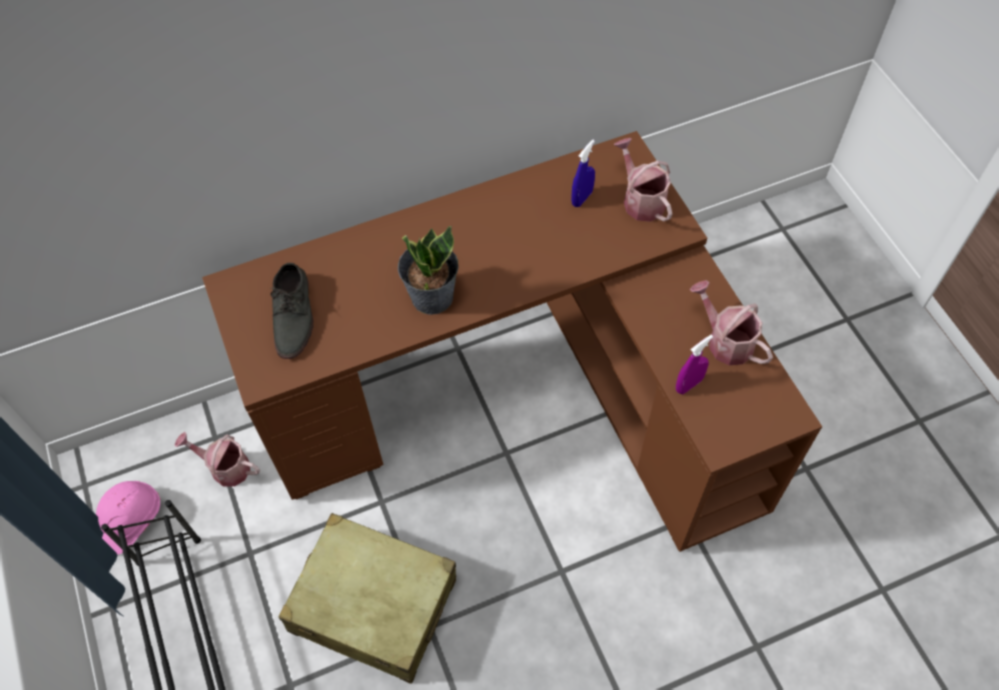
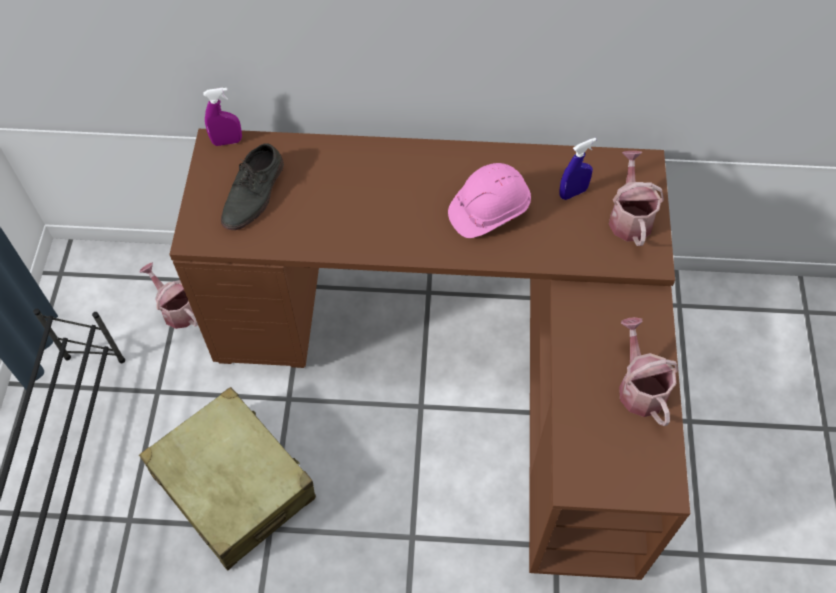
camera: 25 degrees right, 0 degrees up
(130, 520) = (79, 319): pink hard hat -> pink hard hat (488, 210)
(431, 296) = (382, 226): potted plant -> none
(688, 385) = (578, 412): purple spray bottle -> purple spray bottle (227, 141)

